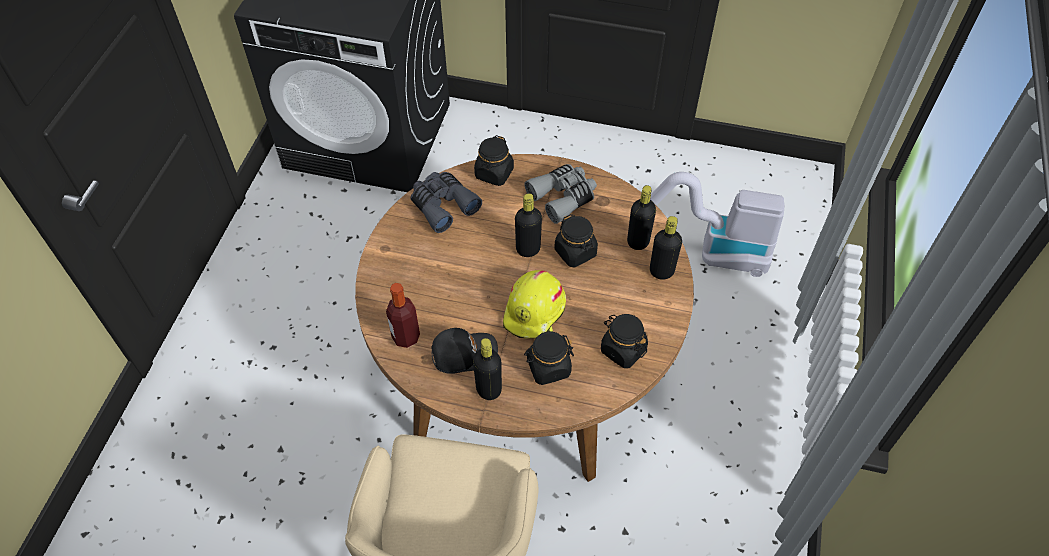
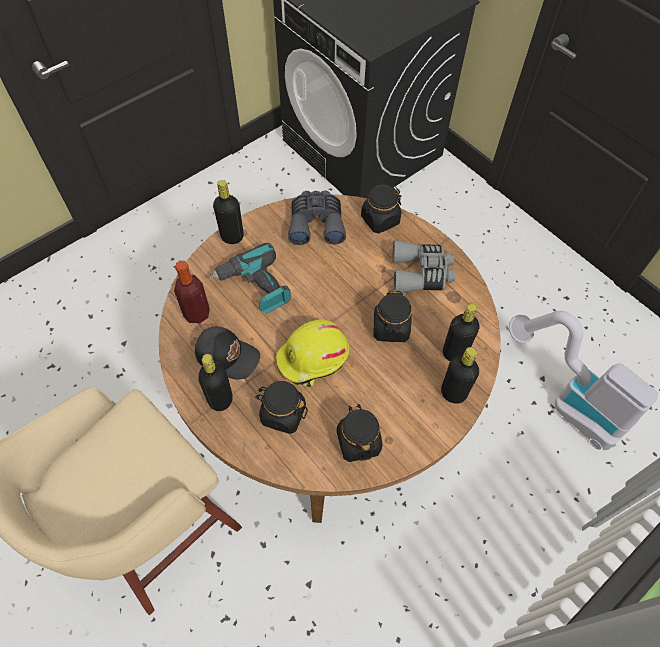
camera: 35 degrees right, 5 degrees up
(437, 286) = (255, 286): none -> power drill
(528, 249) = (353, 300): black bottle -> black bottle (232, 236)

